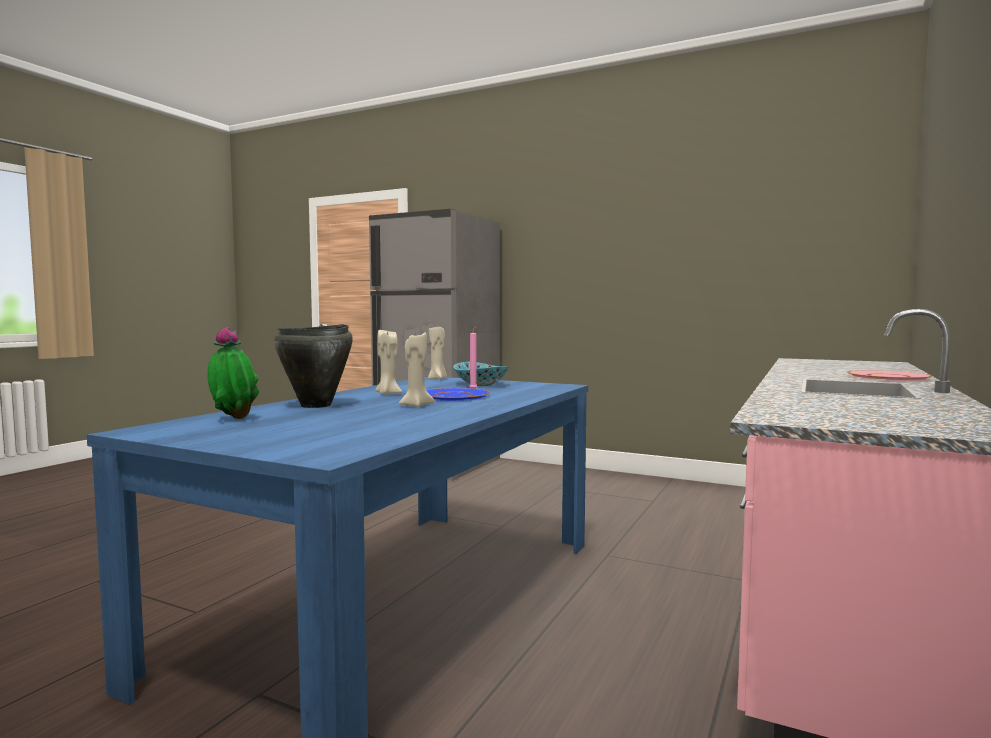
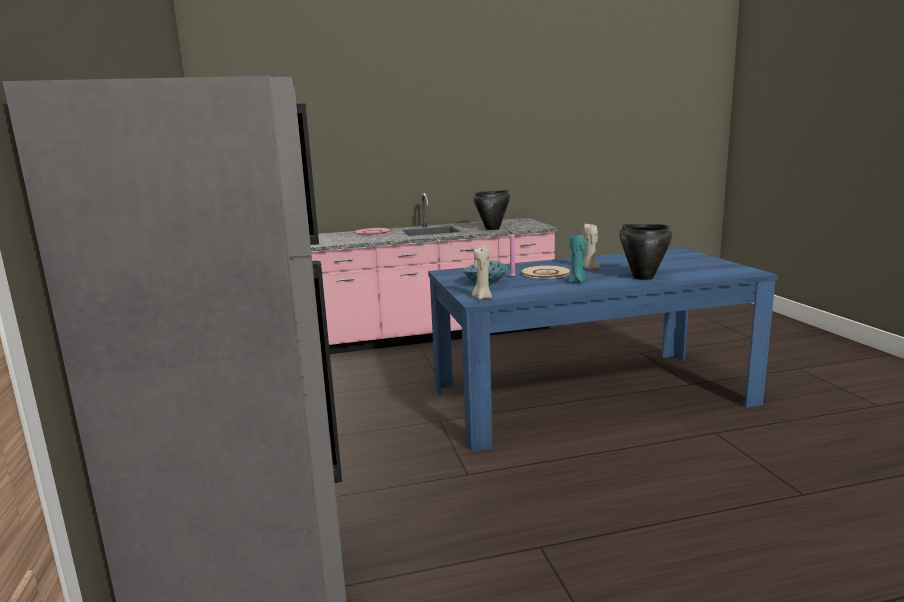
camera: 130 degrees left, 10 degrees up
(233, 419) = (701, 273): potted plant -> none
(387, 394) = (577, 282): beige candle -> turquoise candle
(454, 396) = (545, 273): blue plate -> beige plate
(808, 401) = (492, 229): none -> black cooking pot

